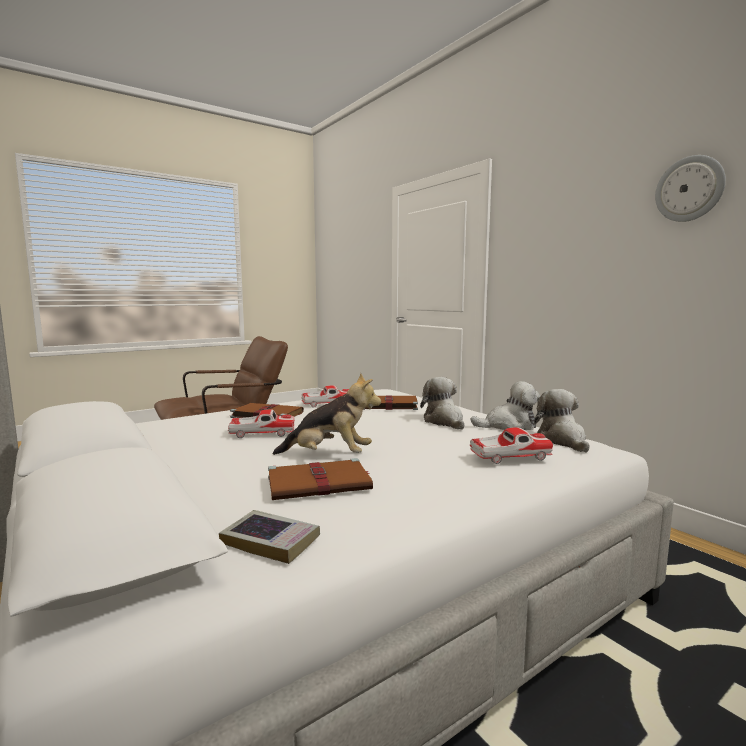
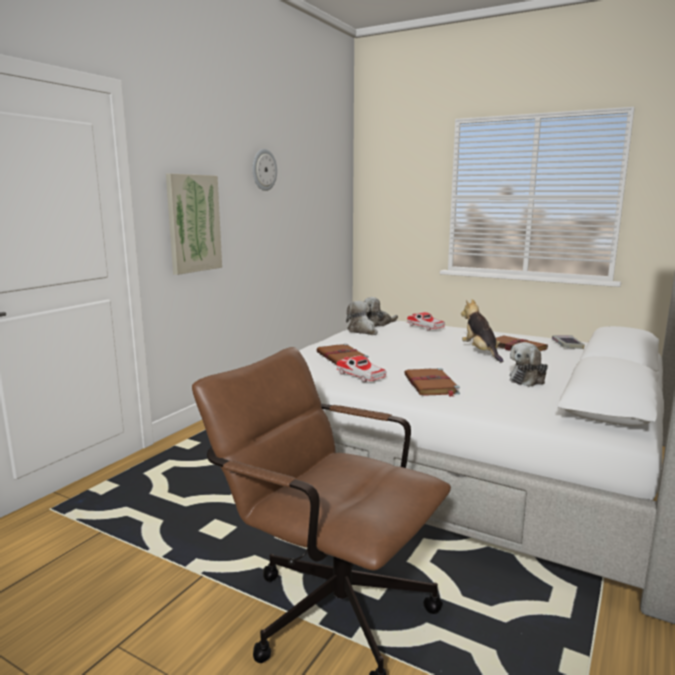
camera: 115 degrees left, 5 degrees up
(262, 433) = (475, 374): toy car -> none
(444, 421) = (370, 342): plush toy -> plush toy (528, 379)
(545, 272) = (193, 223): none -> picture

